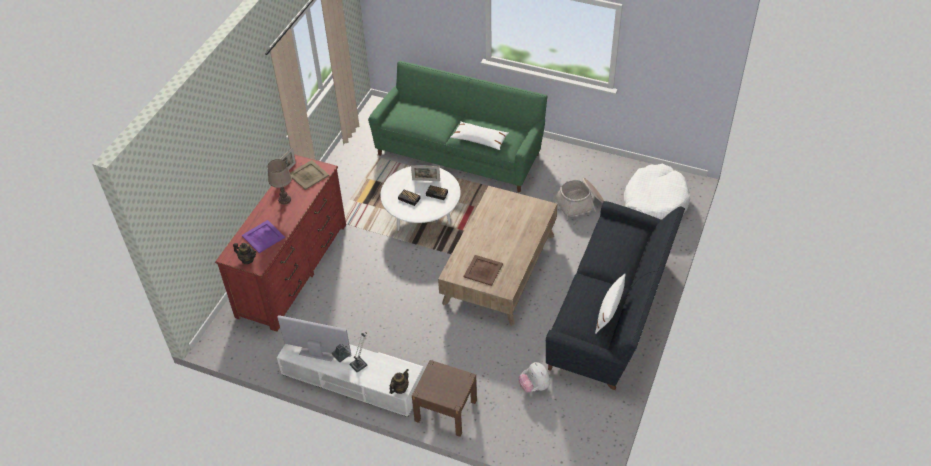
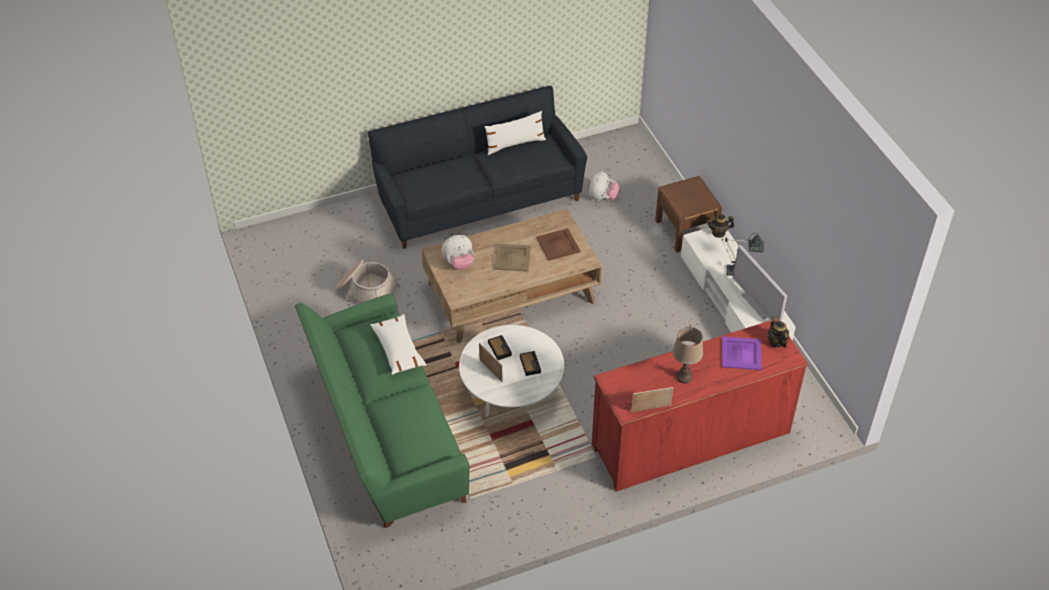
camera: 135 degrees left, 0 degrees up
(308, 175) = (633, 387): beige tray -> beige tray (512, 258)
(523, 212) = (459, 263): none -> plush toy
(654, 204) = (313, 241): white dog bed -> none

